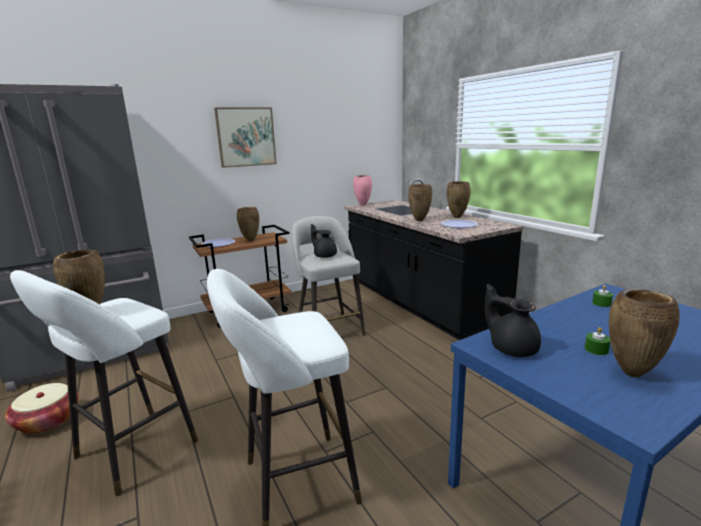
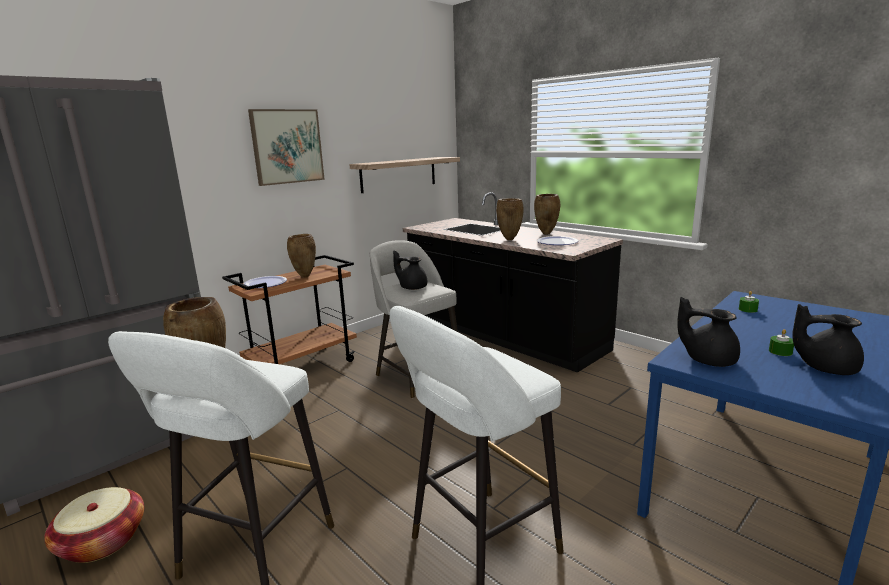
camera: 15 degrees left, 0 degrees up
(345, 161) = (399, 174): none -> shelf
(363, 205) = (424, 225): pink vase -> none
(631, 373) = (825, 368): brown vase -> black teapot

